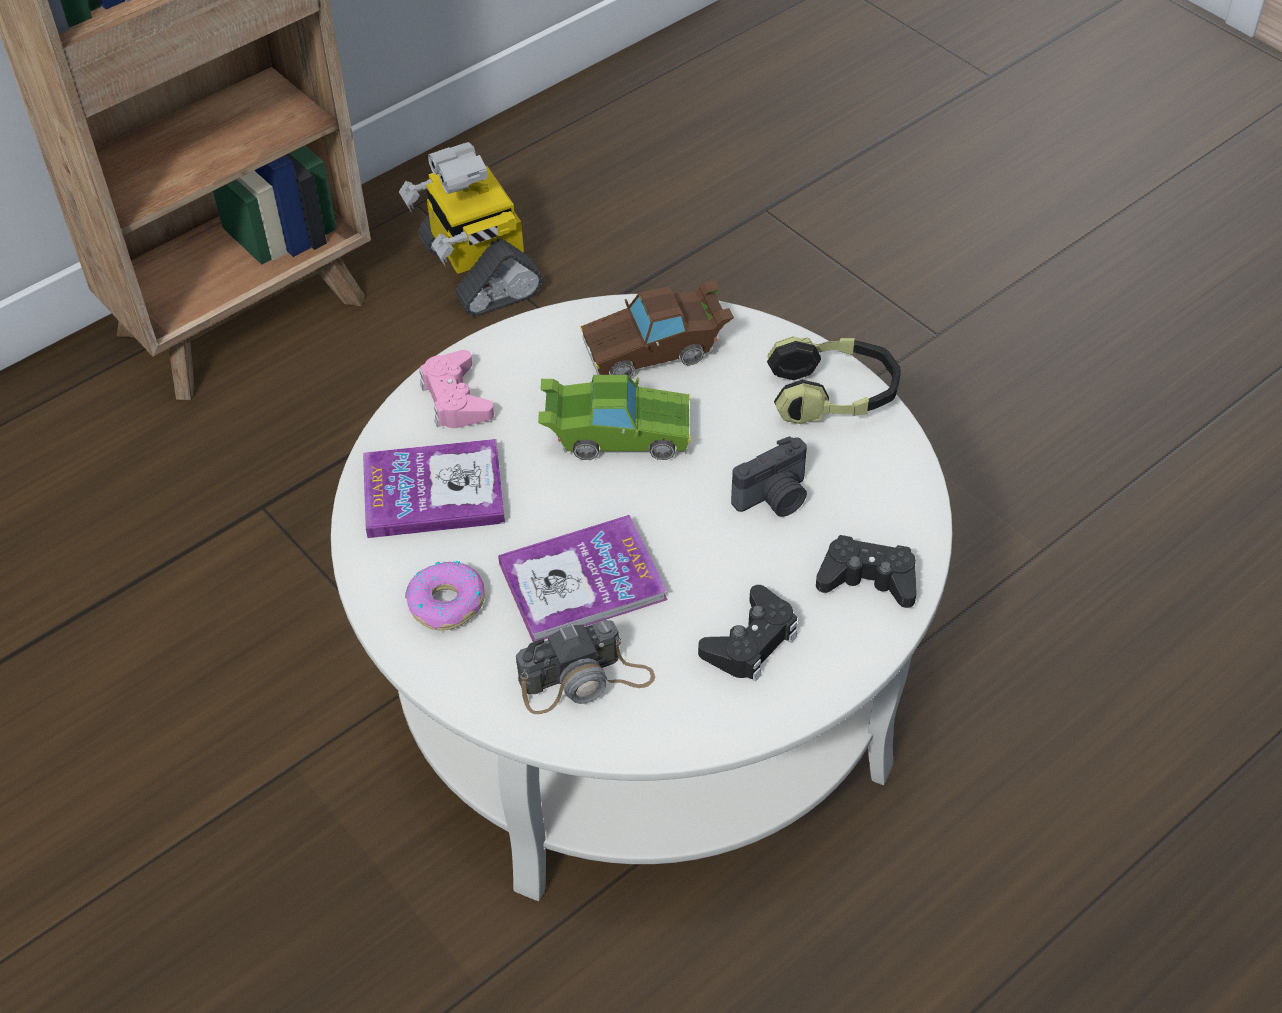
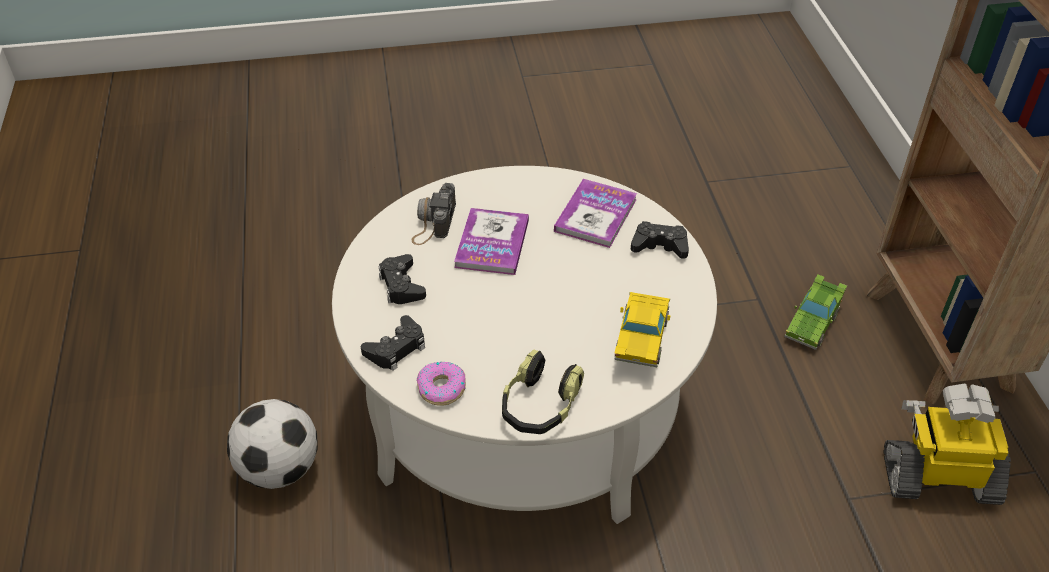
camera: 120 degrees right, 5 degrees down
(447, 603) = (519, 195): donut -> donut (441, 388)
(455, 398) = (660, 246): pink game controller -> black game controller
(616, 435) = (582, 296): green toy car -> green toy car (813, 322)
(656, 350) = (640, 343): brown toy car -> yellow toy car
(774, 498) = (483, 339): camera -> none
(973, 913) = (279, 469): none -> football

